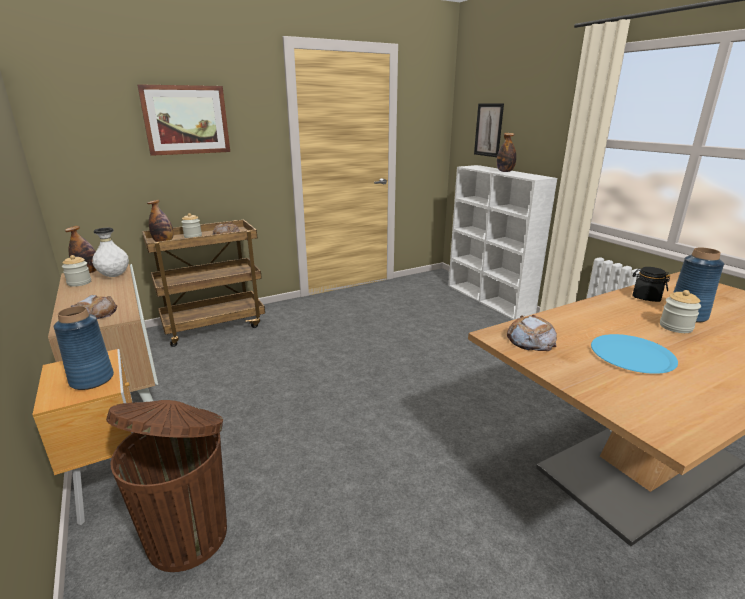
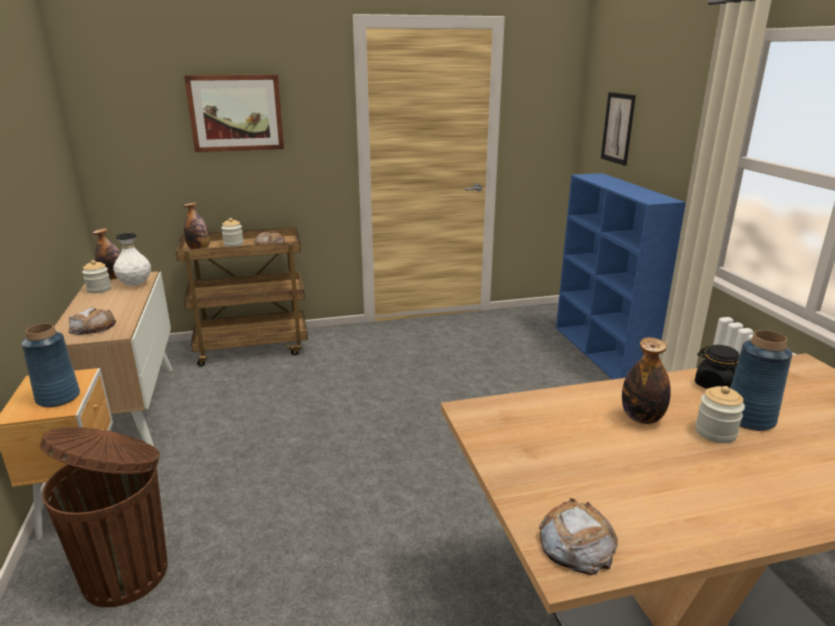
camera: 15 degrees right, 0 degrees up
(489, 299) = (601, 353): white bookcase -> blue bookcase
(505, 171) = (625, 187): bottle -> bottle (641, 418)
(530, 339) = (506, 422): bread -> bread (576, 543)
(632, 355) = (616, 461): blue plate -> none

